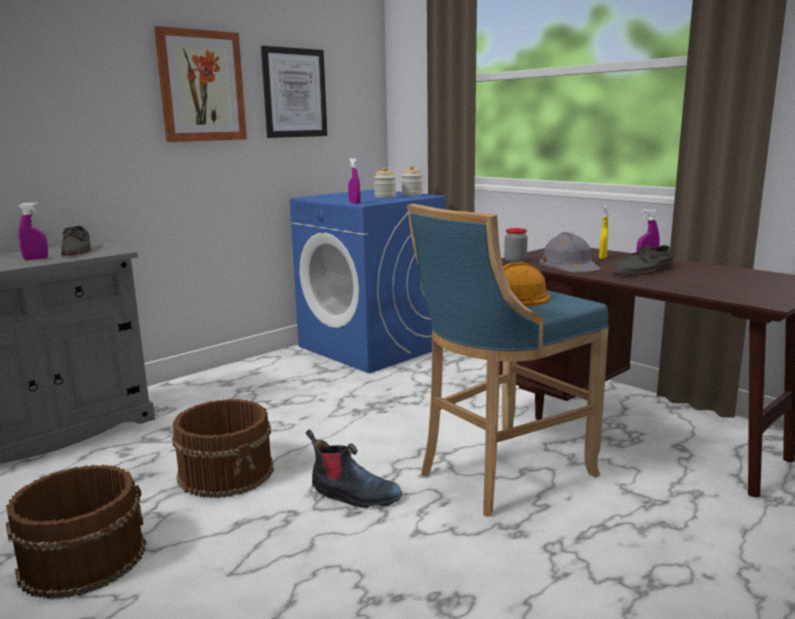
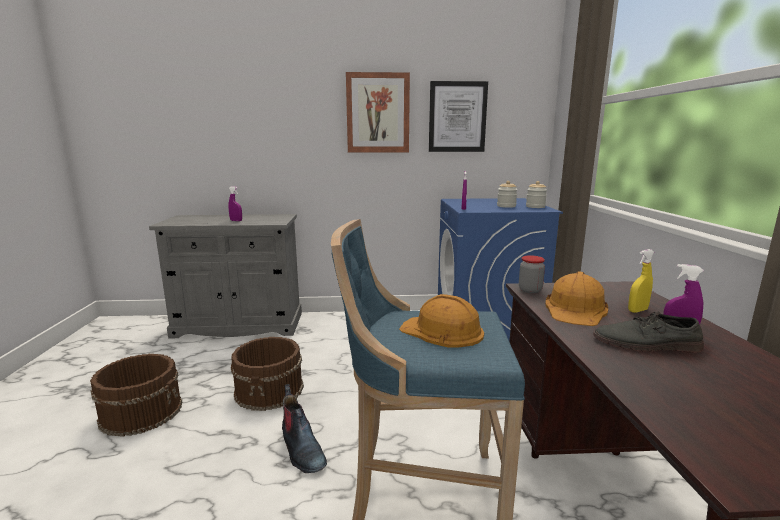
camera: 40 degrees right, 0 degrees up
(77, 250) = (266, 218): grey shoe -> none
(569, 264) = (576, 309): grey hard hat -> orange hard hat

